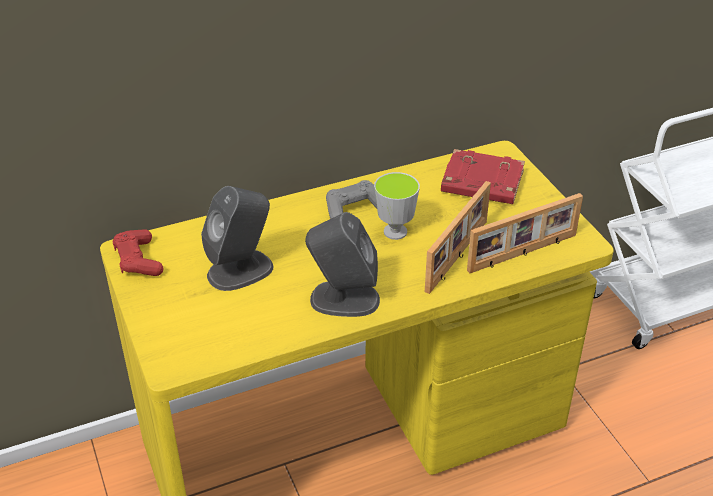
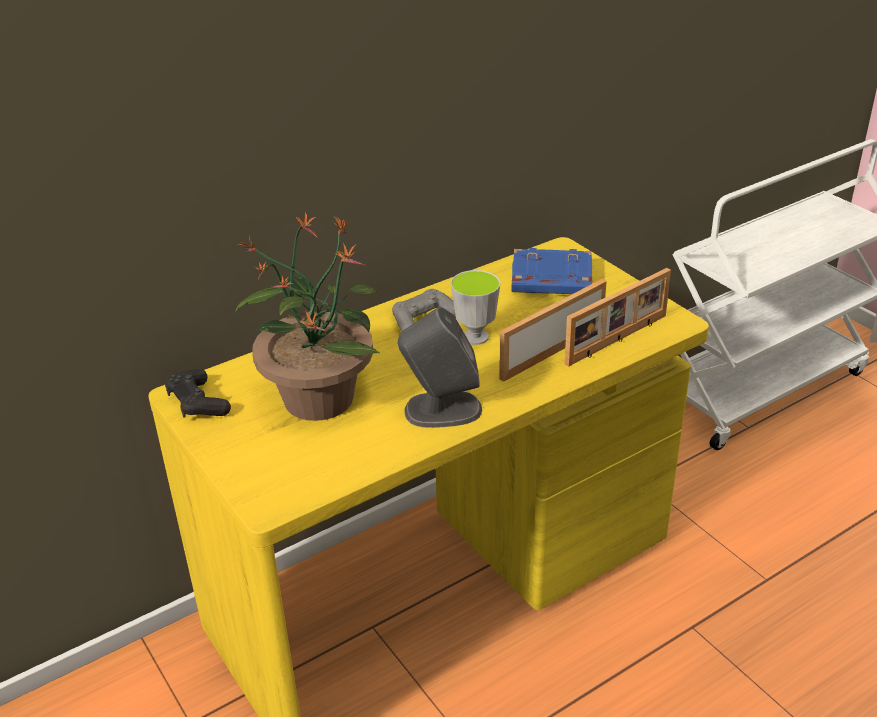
camera: 10 degrees left, 5 degrees down
(138, 261) = (198, 403): red game controller -> black game controller
(241, 270) = (318, 397): grey speaker -> potted plant
(458, 256) = (551, 351): picture frame -> picture frame turned 150 degrees counterclockwise
(481, 183) = (550, 280): red book -> blue book

